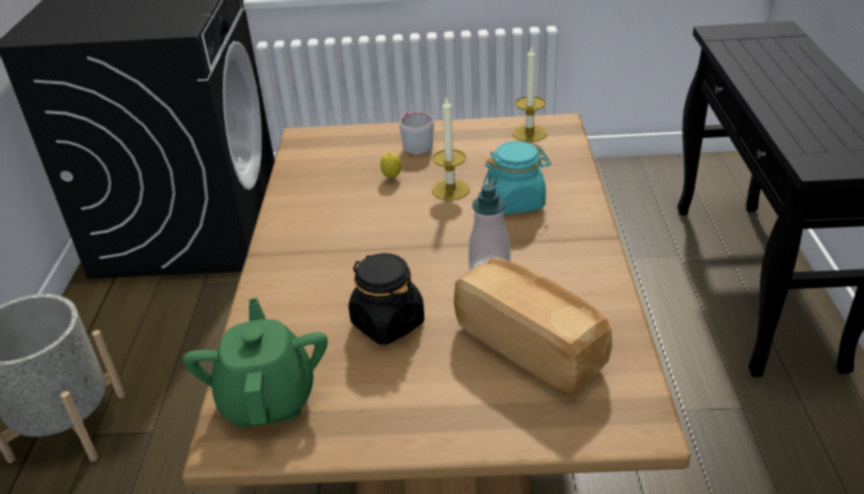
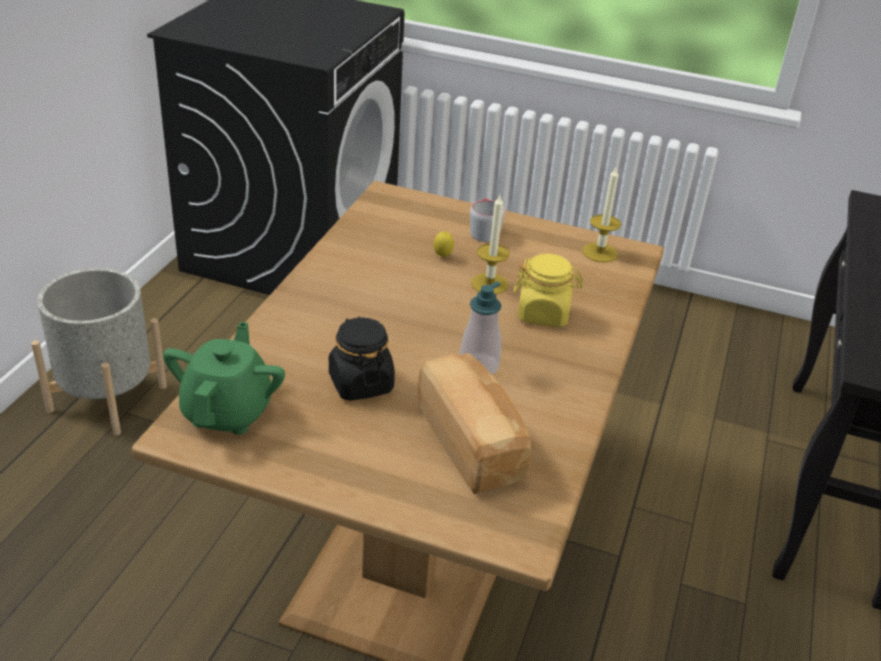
camera: 15 degrees right, 0 degrees up
(516, 202) = (543, 314): turquoise jar -> yellow jar

